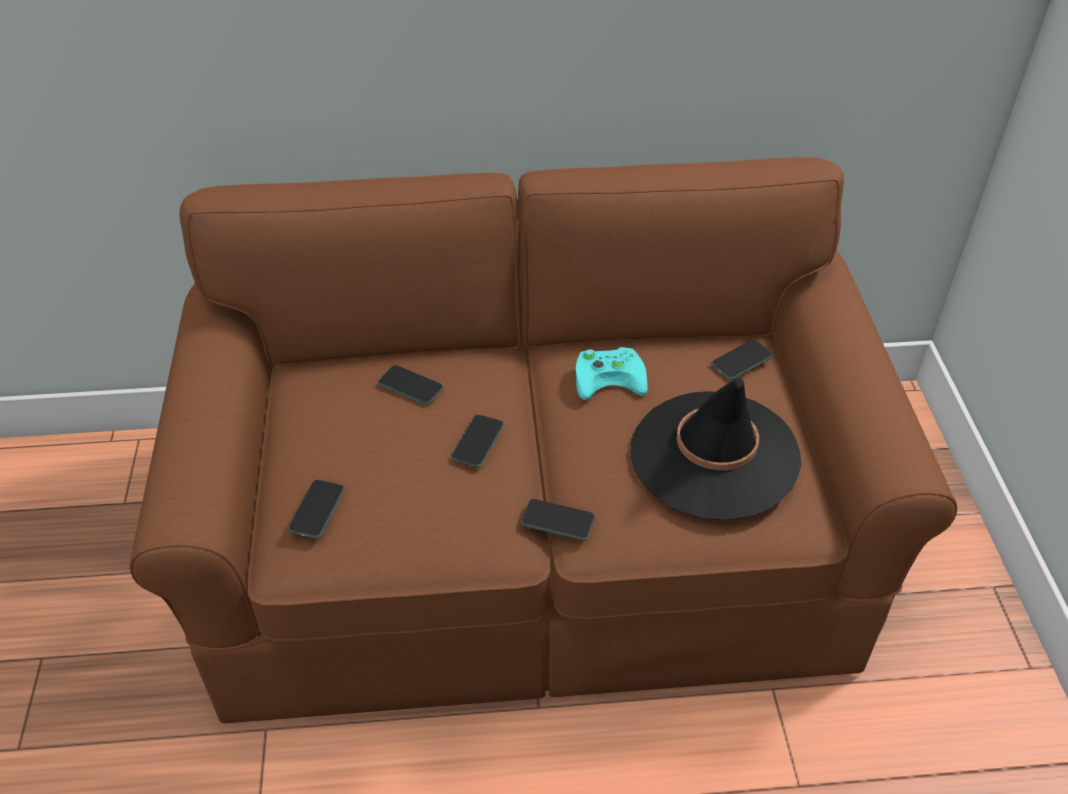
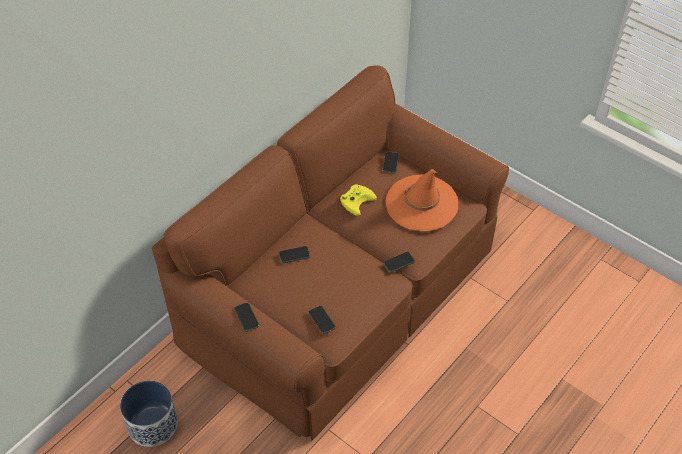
camera: 45 degrees left, 5 degrees up
(89, 517) = (152, 424): none -> planter
(477, 442) = (343, 256): phone -> phone (246, 317)
(611, 376) = (356, 200): turquoise game controller -> yellow game controller
(714, 455) = (421, 203): black hat -> orange hat

